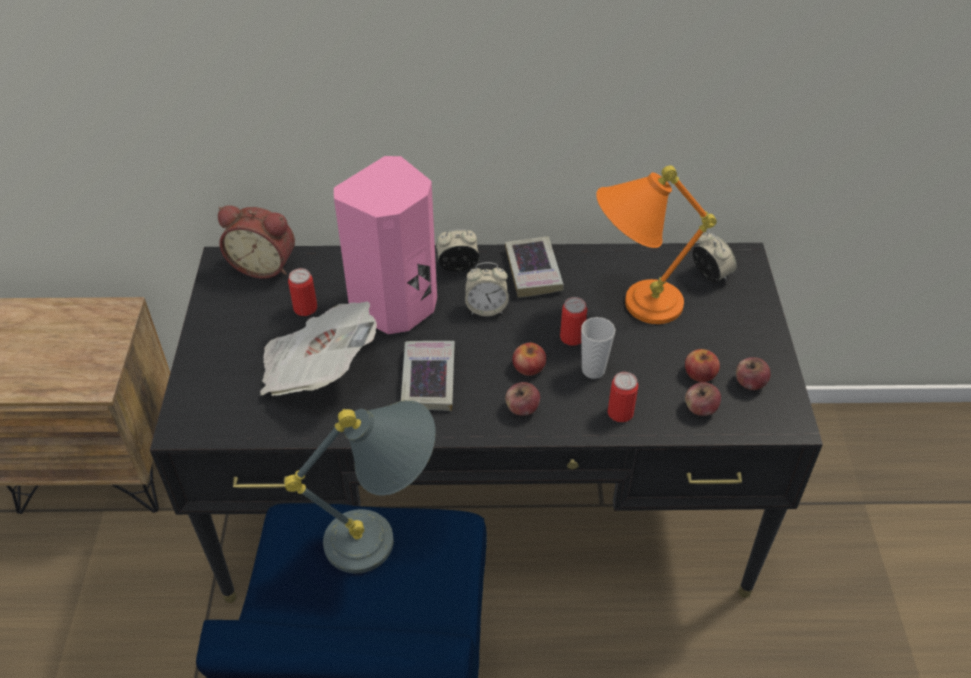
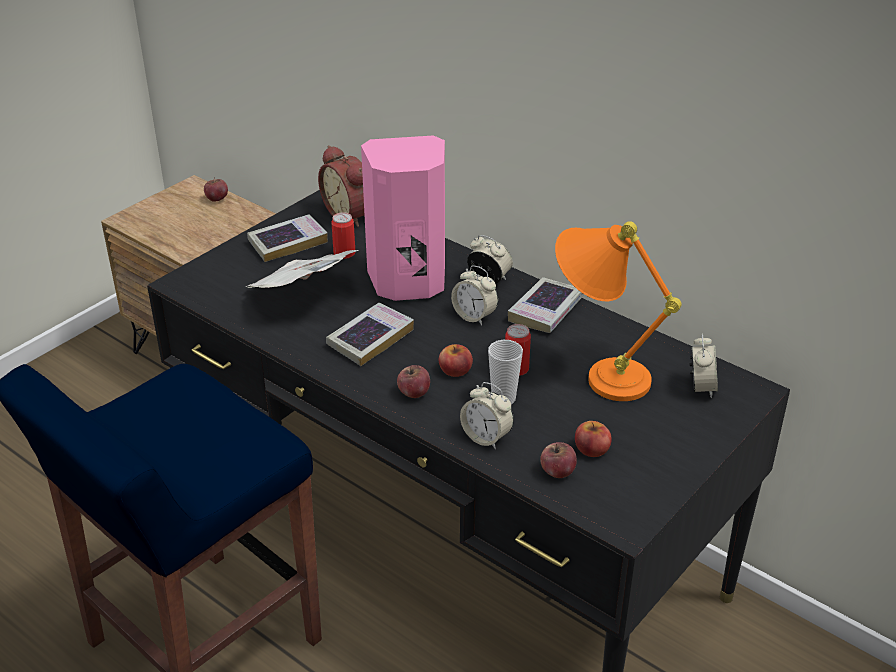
camera: 40 degrees right, 10 degrees down
(239, 326) = (288, 242): none -> book
(385, 537) = (226, 420): grey table lamp -> none
(620, 413) = (486, 437): can -> alarm clock
(749, 383) = (627, 479): apple -> apple (217, 199)

